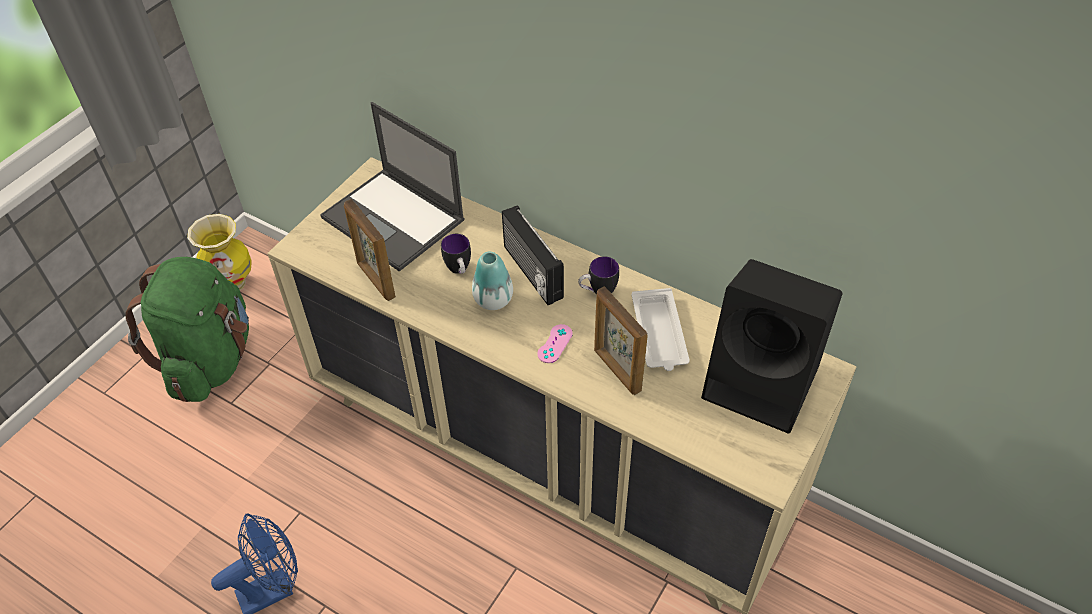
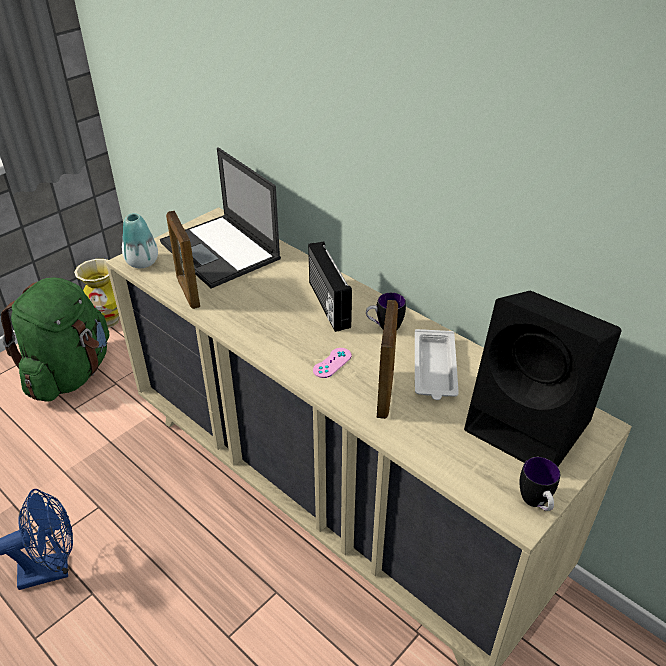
camera: 10 degrees right, 10 degrees down
(459, 271) = (263, 295): mug -> mug (536, 504)
(493, 300) = (286, 321): vase -> vase (142, 262)
(616, 370) = (385, 393): picture frame -> picture frame turned 150 degrees counterclockwise

